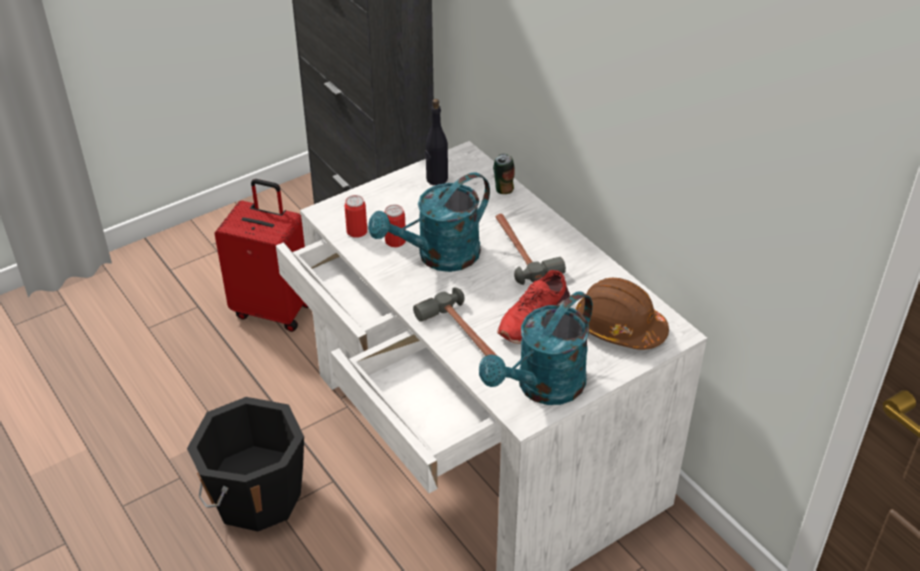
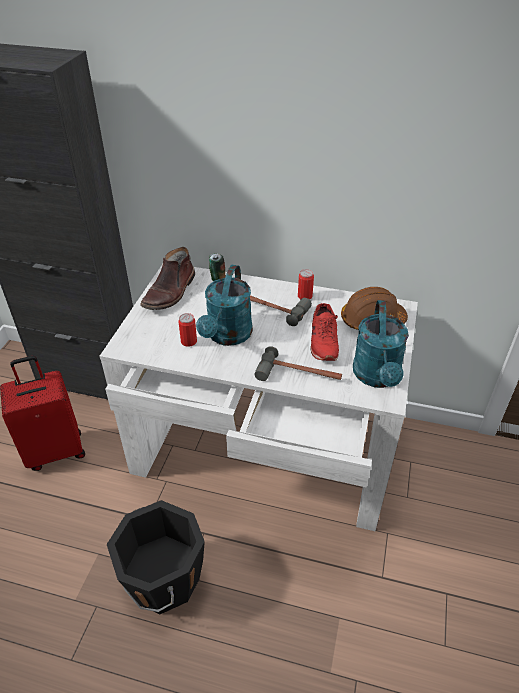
camera: 40 degrees left, 0 degrees up
(357, 231) = (156, 349): can -> can (305, 296)
(436, 179) = (170, 292): black bottle -> brown boot

